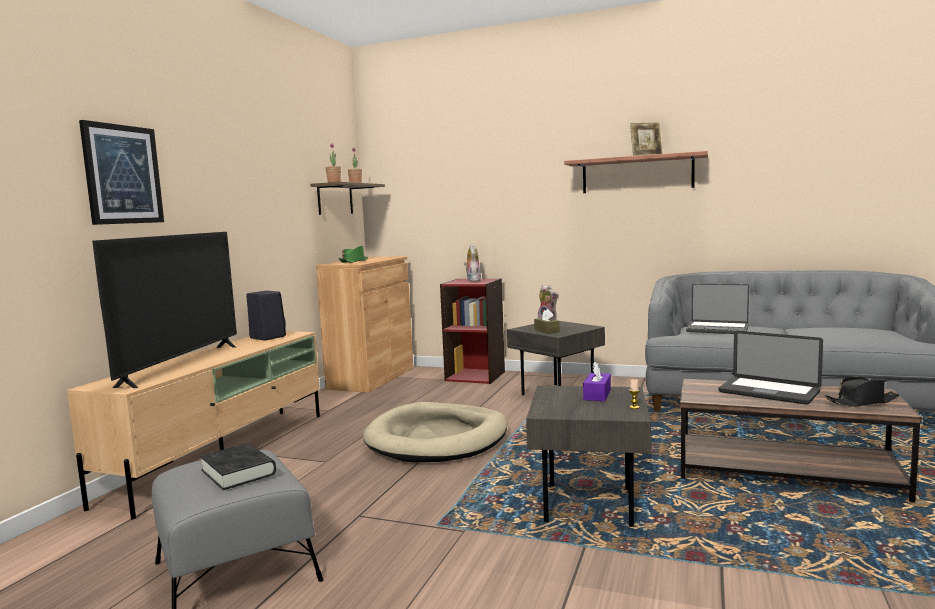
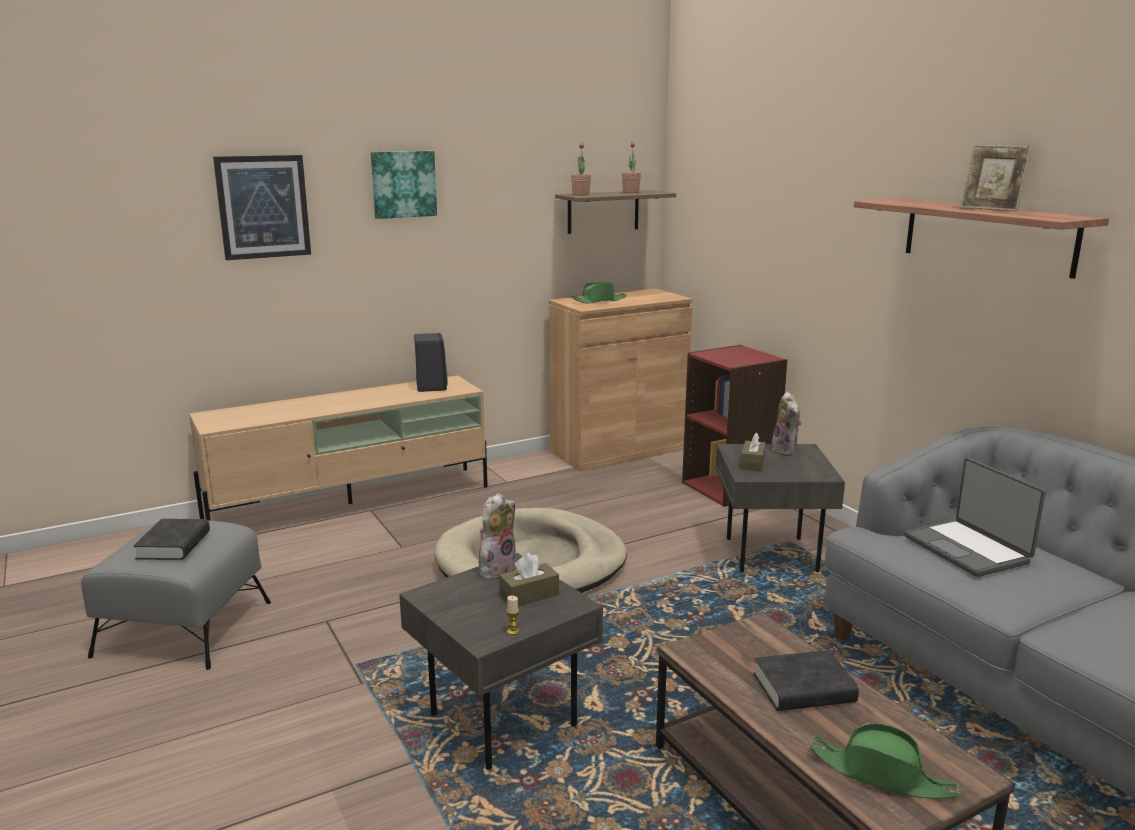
camera: 40 degrees right, 10 degrees up
(182, 365) = (299, 408): television -> none
(222, 165) = (403, 184): none -> picture
(472, 280) = (741, 355): plush toy -> plush toy (496, 569)
(597, 395) = (529, 595): purple tissue box -> brown tissue box
(768, 392) = (804, 689): laptop -> black book
(861, 402) = (882, 775): black hat -> green hat

